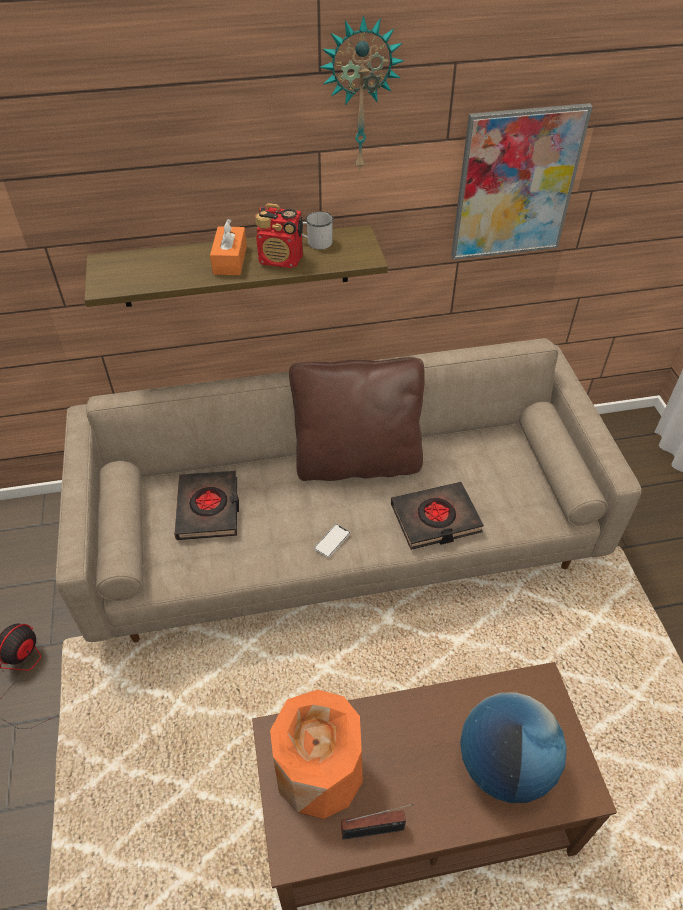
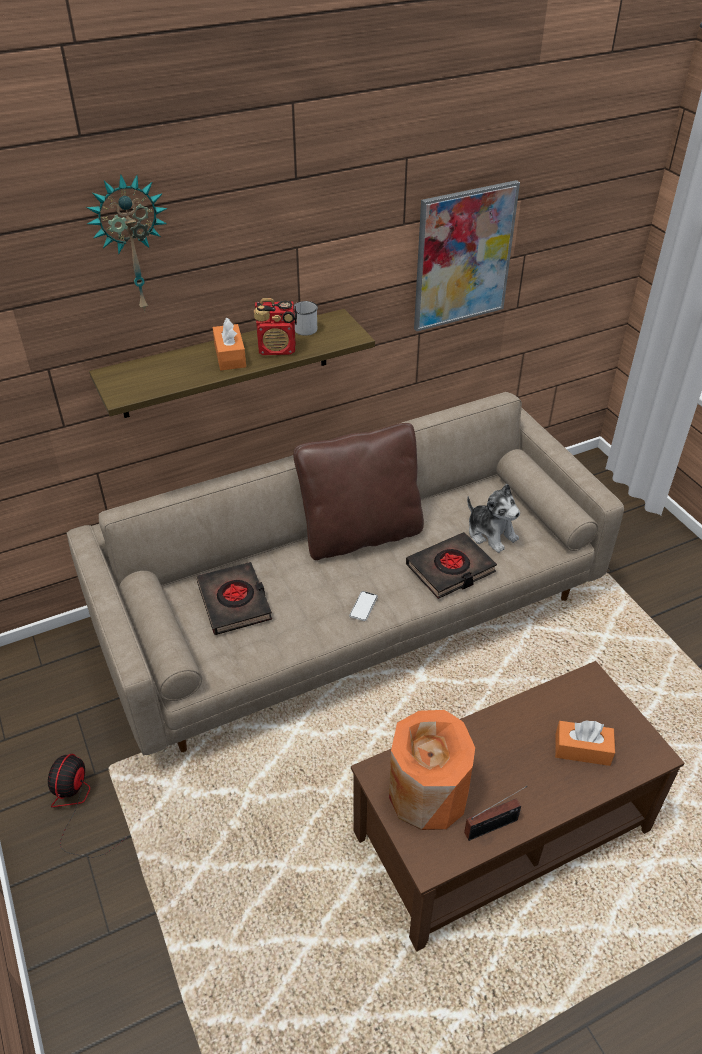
camera: 15 degrees left, 5 degrees down
(360, 96) = (331, 195): wall clock -> wall clock (131, 244)
(492, 488) = (491, 534): none -> plush toy
(504, 764) = (582, 749): globe -> orange tissue box

